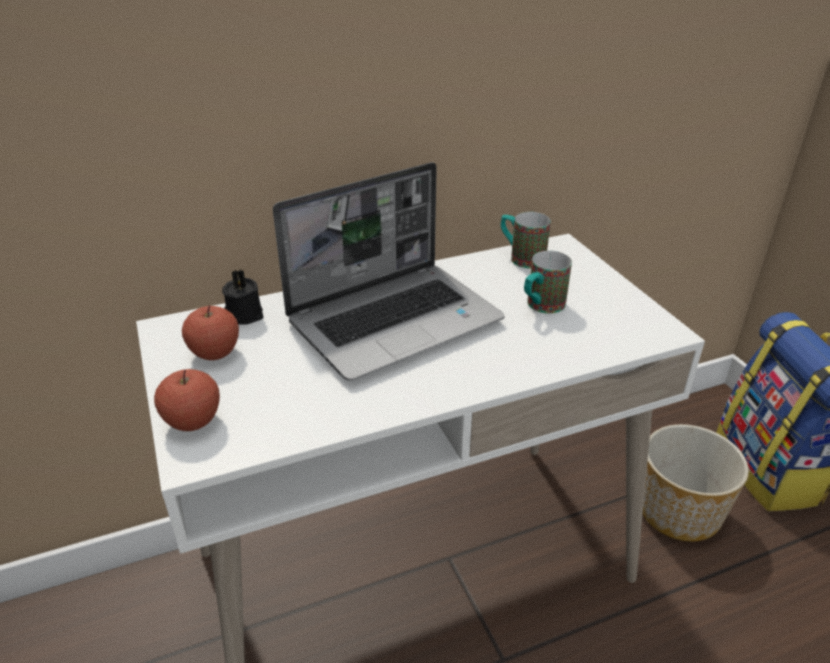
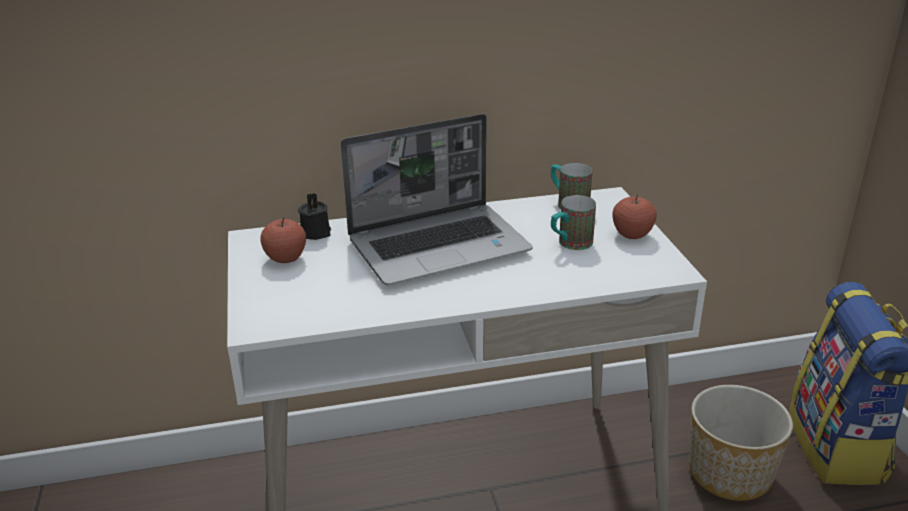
camera: 10 degrees right, 5 degrees down
(193, 421) = (259, 304): apple -> apple (632, 235)

